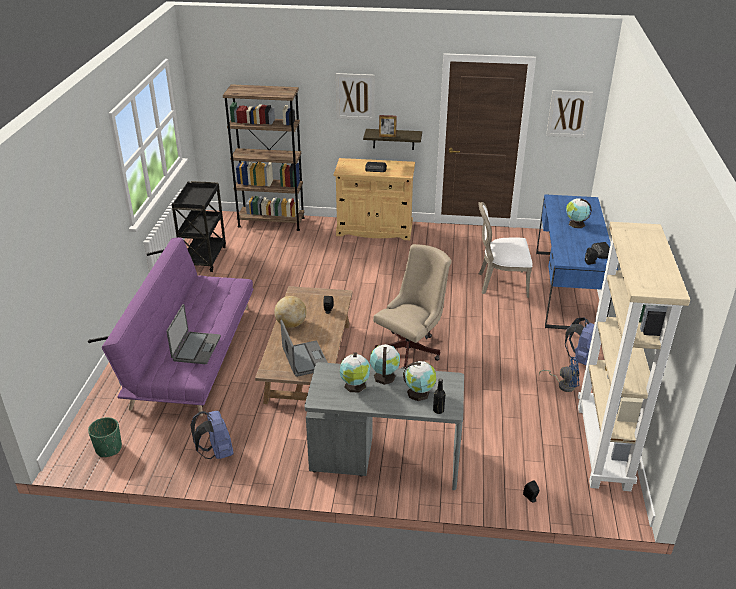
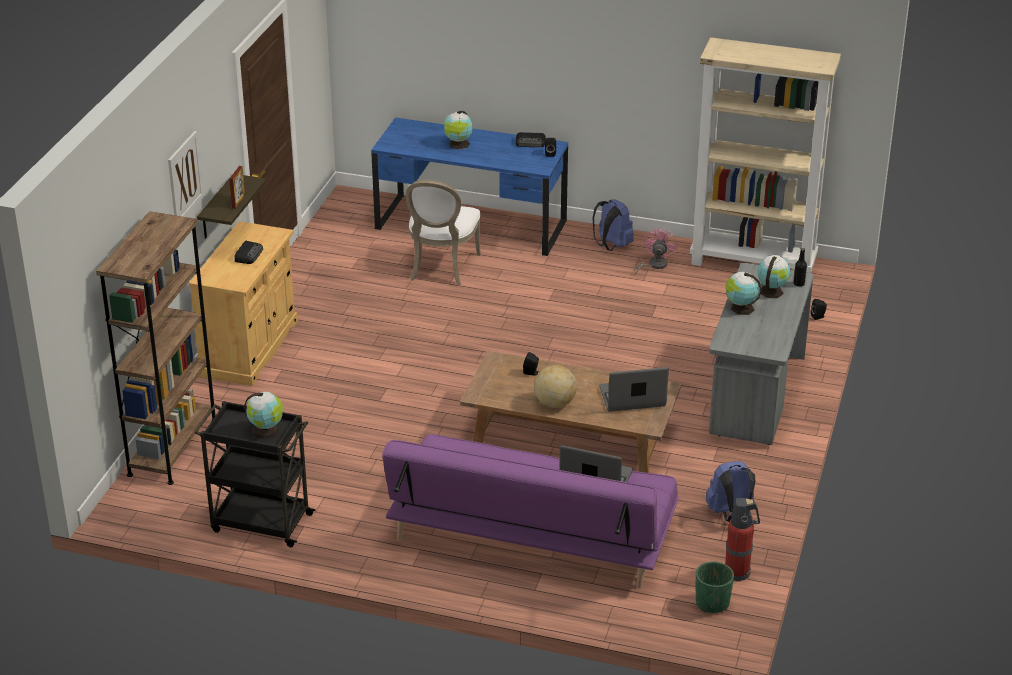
camera: 80 degrees left, 0 degrees up
(143, 461) = (738, 572): none -> fire extinguisher
(355, 386) = (755, 327): globe -> globe (266, 430)
(411, 348) = (563, 353): beige office chair -> none
(563, 384) = (654, 265): blue fan -> pink fan
(569, 114) = (311, 47): picture -> none

